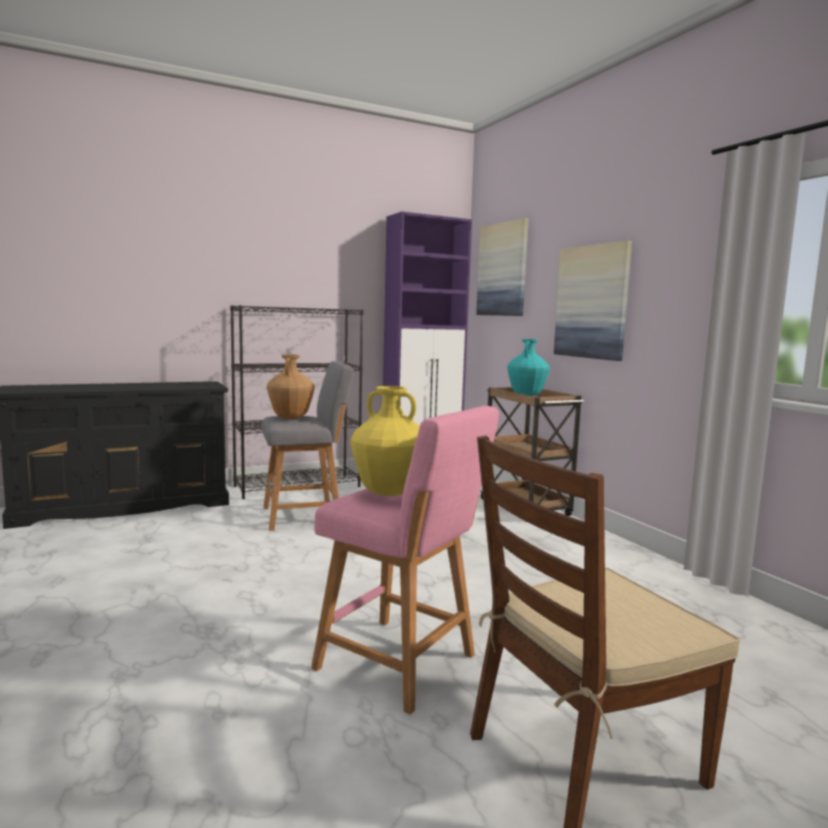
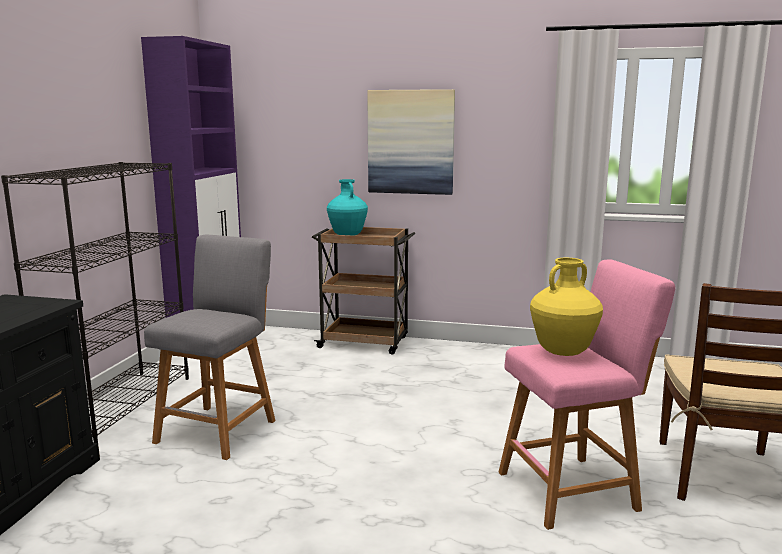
camera: 50 degrees left, 5 degrees up
(290, 418) = (202, 317): brown vase -> none
(503, 270) = (272, 104): picture -> none

